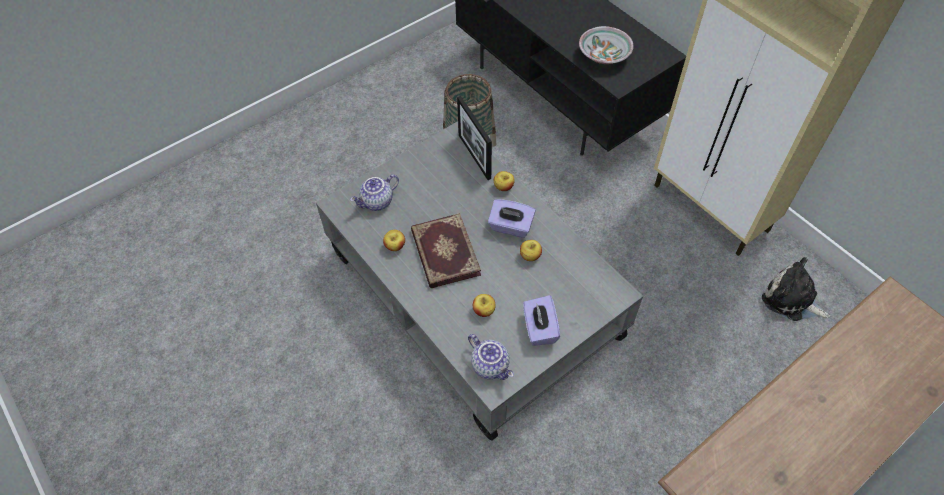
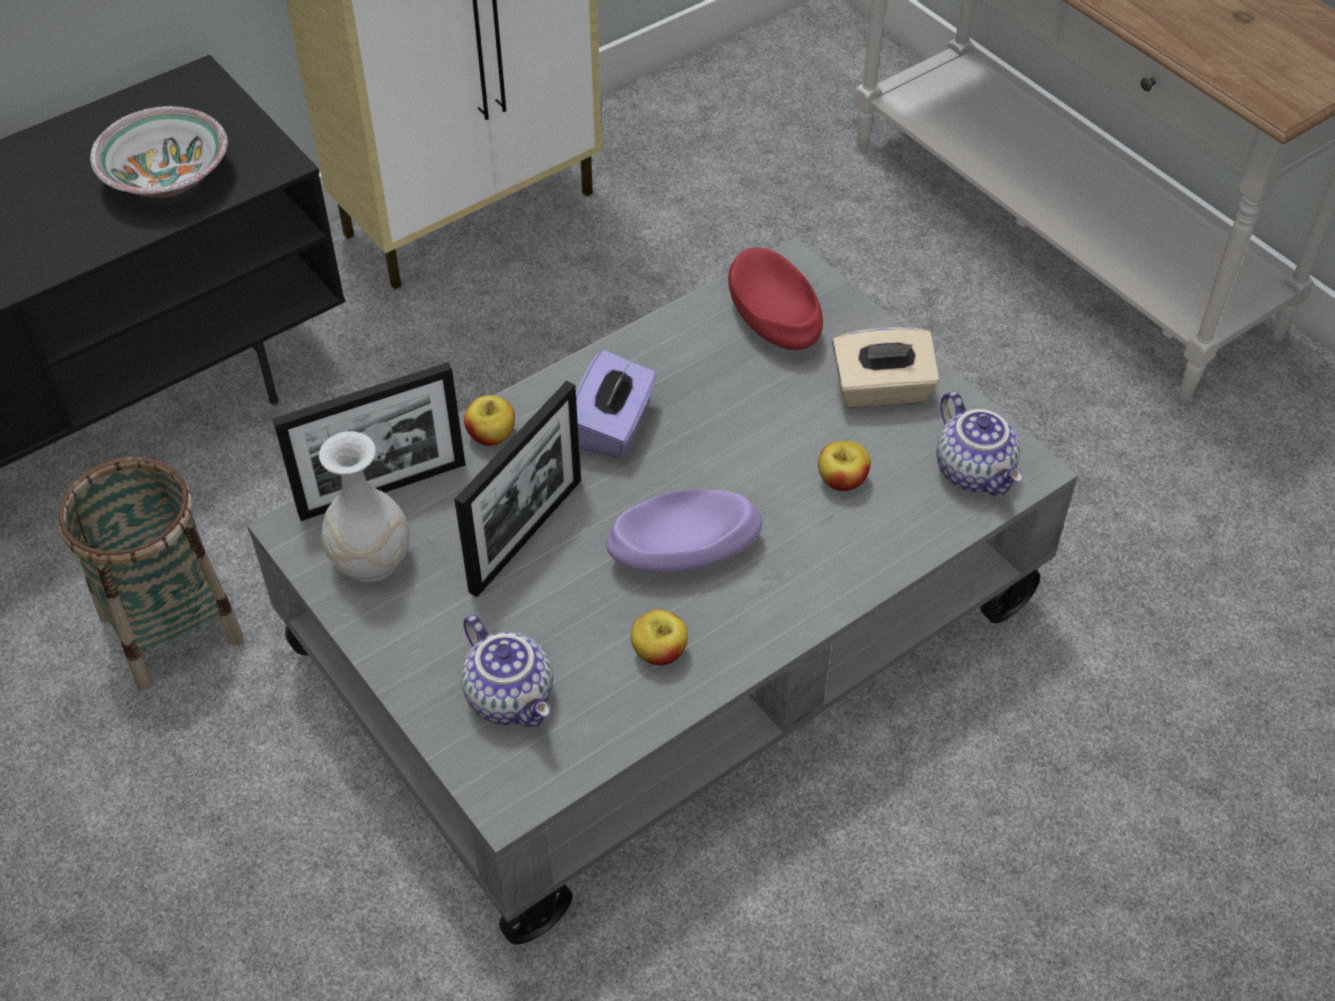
camera: 90 degrees left, 5 degrees down
(439, 157) = (370, 562): none -> white vase
(444, 253) = (683, 551): book -> purple bowl
(452, 201) = (526, 535): none -> picture frame
(491, 365) = (976, 471): teapot -> teapot turned 105 degrees clockwise
(530, 256) = (696, 397): apple -> none
(539, 328) = (881, 391): purple tissue box -> beige tissue box
(582, 286) = (774, 319): none -> red bowl
(791, 299) = (694, 142): plush toy -> none

